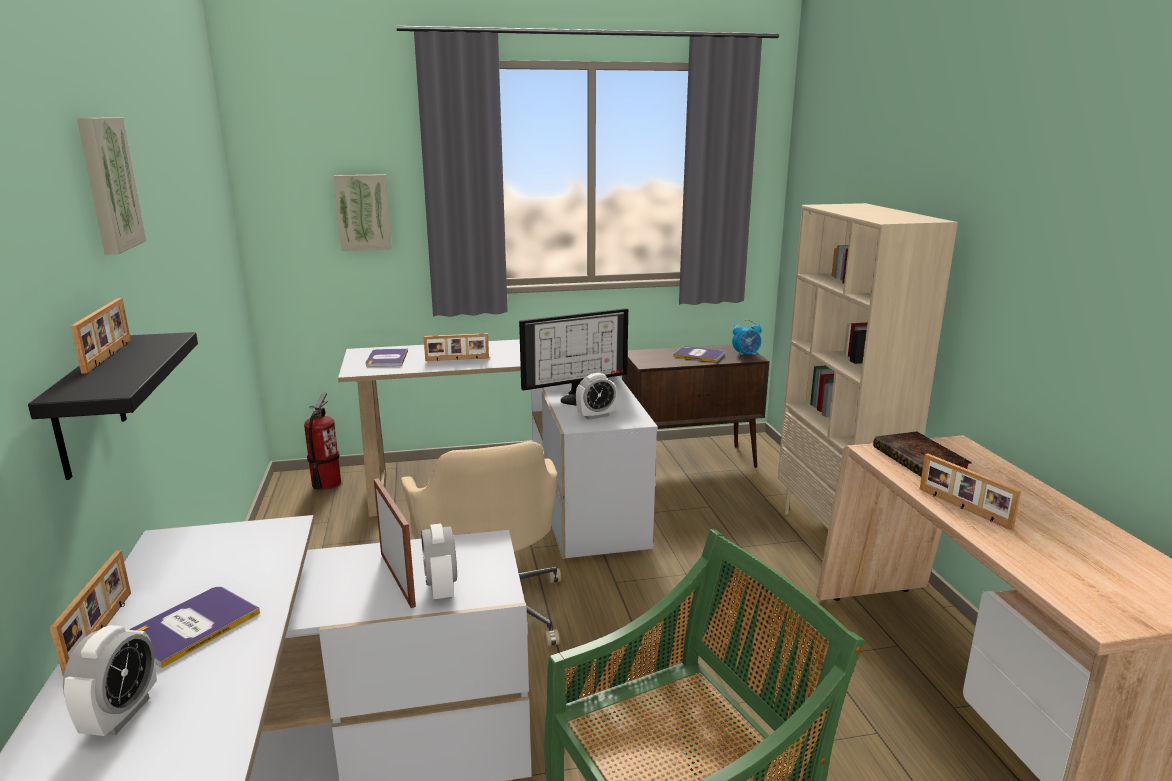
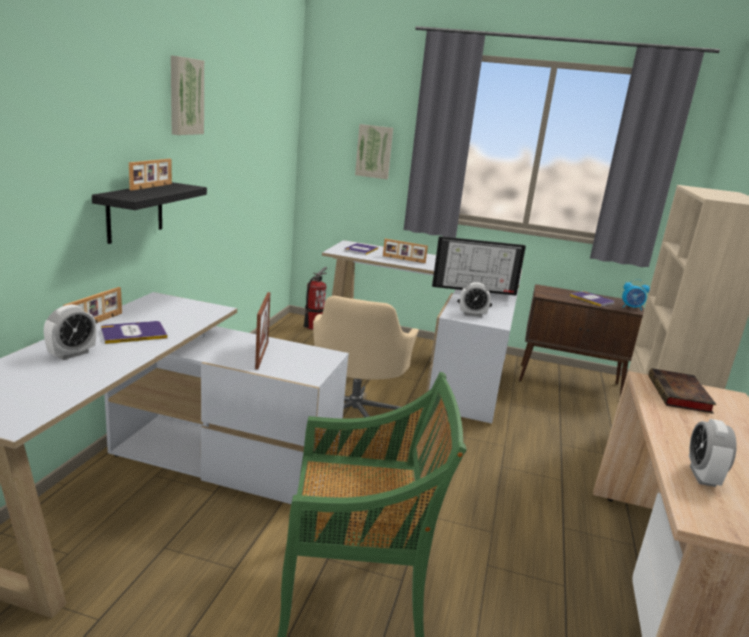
camera: 25 degrees right, 0 degrees up
(441, 589) = (279, 366): alarm clock -> alarm clock (702, 476)
(963, 508) = (674, 429): picture frame -> none

